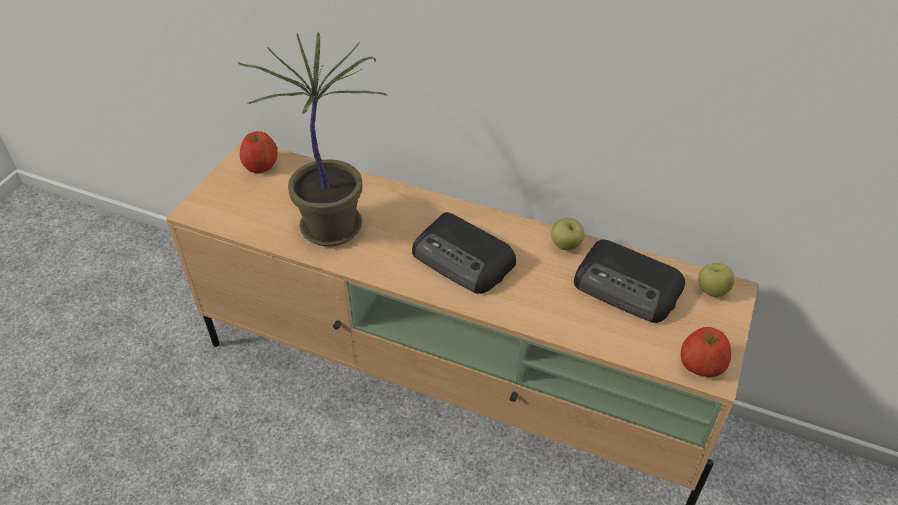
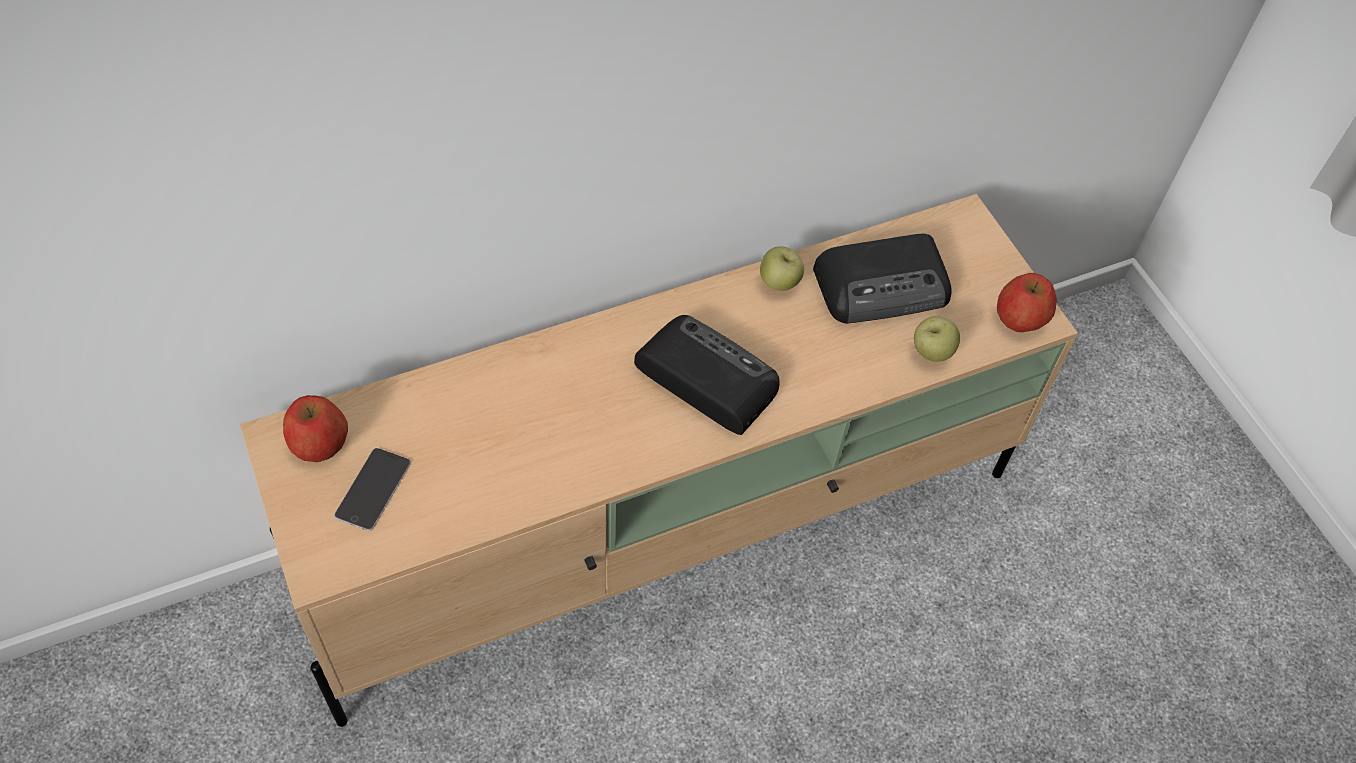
camera: 50 degrees left, 10 degrees up
(255, 197) = (373, 489): none -> phone
(332, 226) = (517, 450): potted plant -> none
(464, 260) = (705, 377): radio -> radio turned 135 degrees counterclockwise
(711, 291) = (951, 232): apple -> apple (931, 352)

